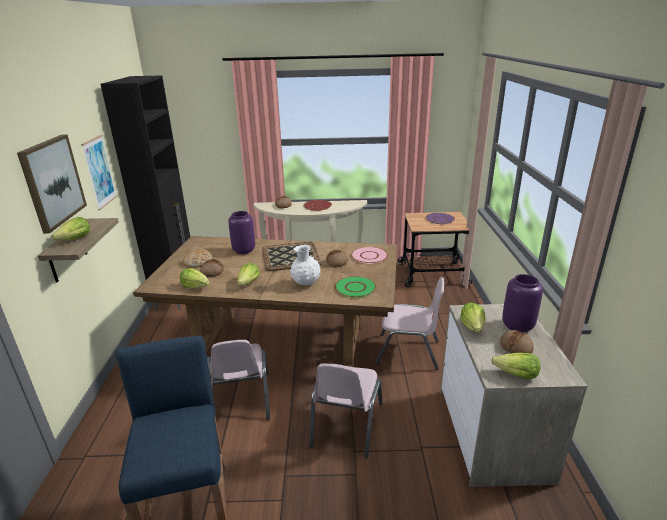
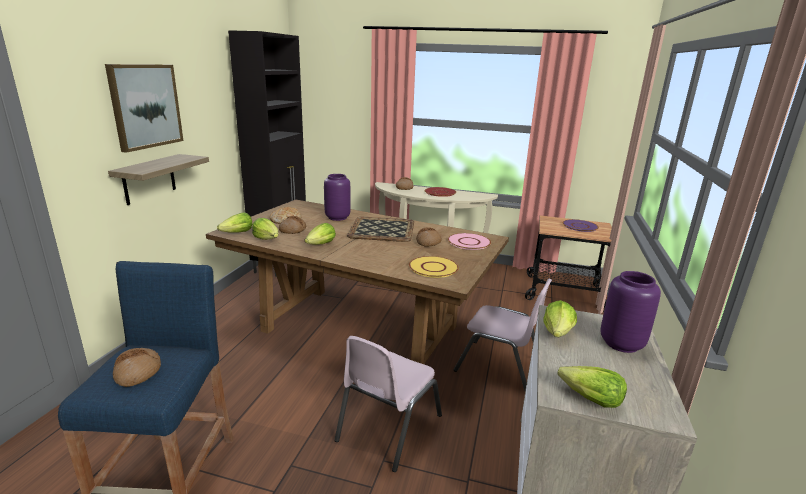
camera: 15 degrees right, 5 degrees down
(75, 239) = (153, 165): lettuce -> lettuce (237, 233)
(99, 172) = (210, 115): picture -> none
(241, 400) = (288, 373): pink chair -> none
(306, 283) = (380, 255): white vase -> none
(355, 287) = (433, 268): green plate -> yellow plate
(516, 347) = (607, 367): bread -> bread (138, 373)

